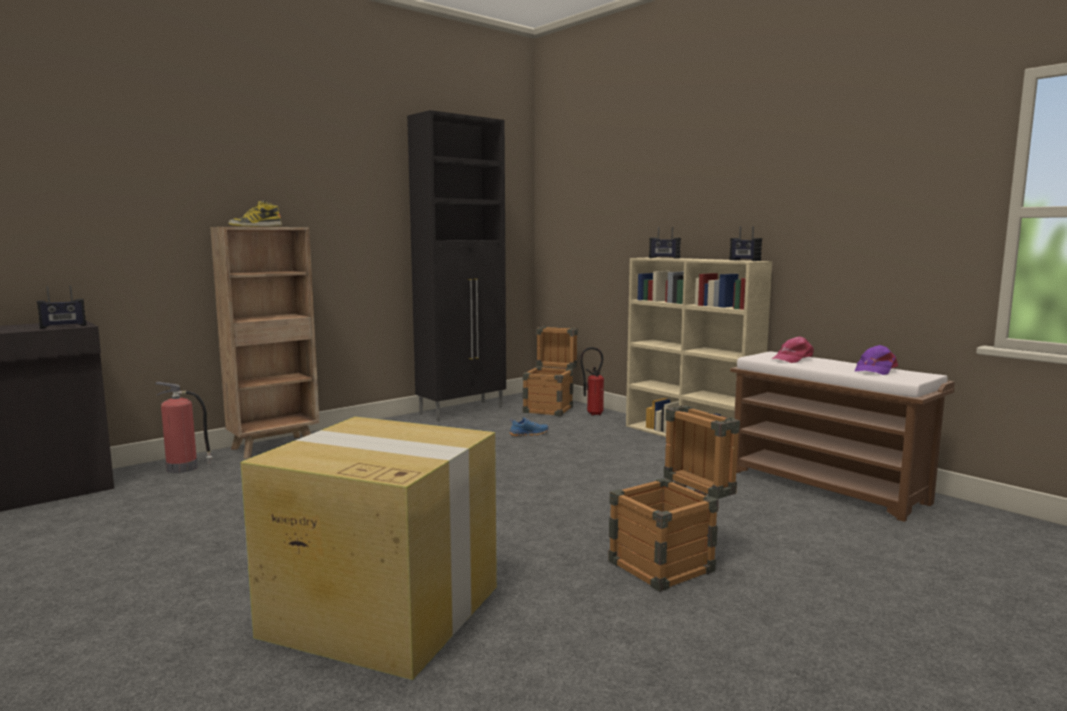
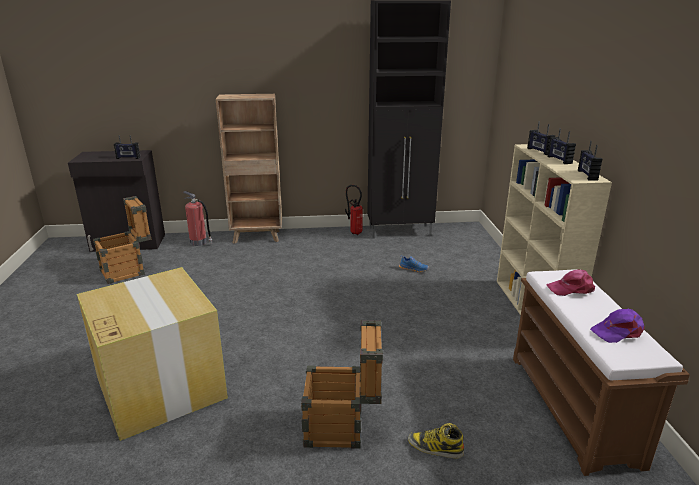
camera: 35 degrees right, 15 degrees up
(255, 226) = (242, 96): boot -> boot (435, 448)
(551, 408) = (465, 245): crate -> crate (128, 271)
(592, 414) = (488, 260): fire extinguisher -> fire extinguisher (354, 232)
(696, 259) = (559, 160): none -> radio

